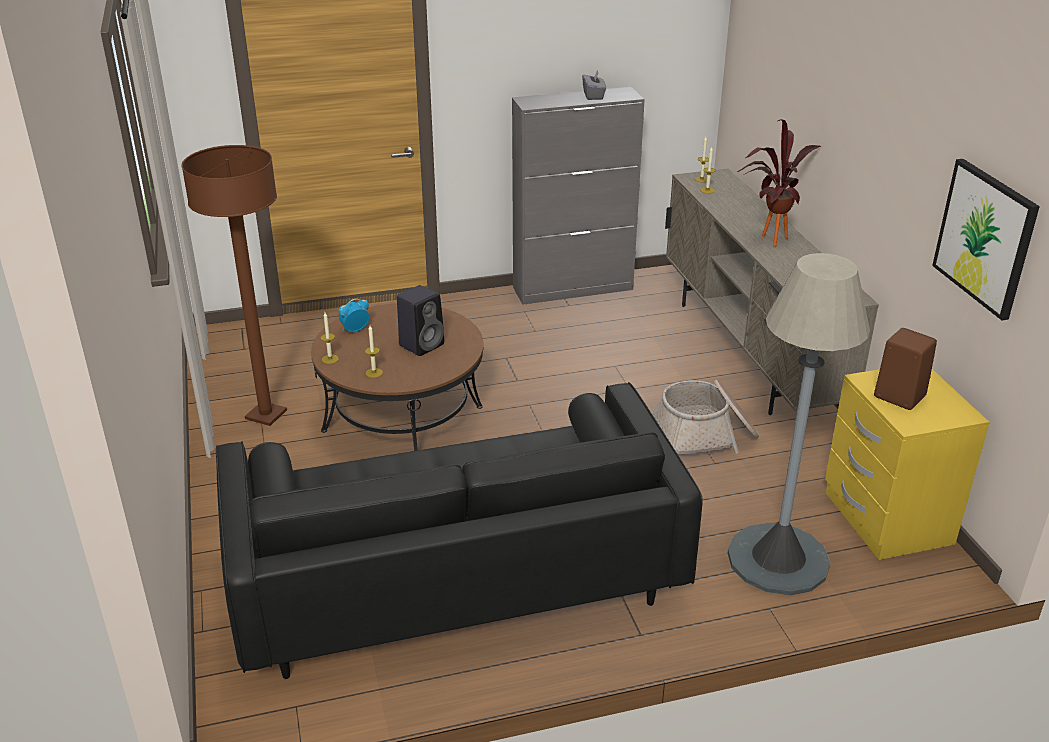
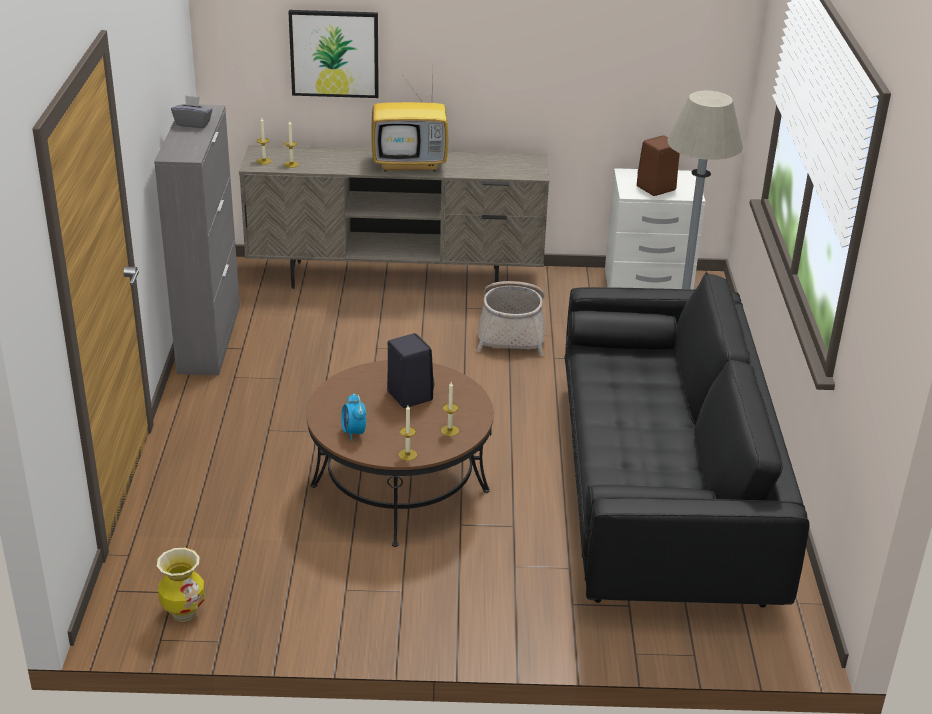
camera: 75 degrees left, 0 degrees up
(222, 358) = (184, 613): none -> vase
(266, 415) = (340, 585): brown floor lamp -> none
(767, 239) = (411, 164): potted plant -> television
(885, 518) = (647, 287): yellow nightstand -> white nightstand
(985, 237) = (654, 54): picture -> picture (334, 53)

